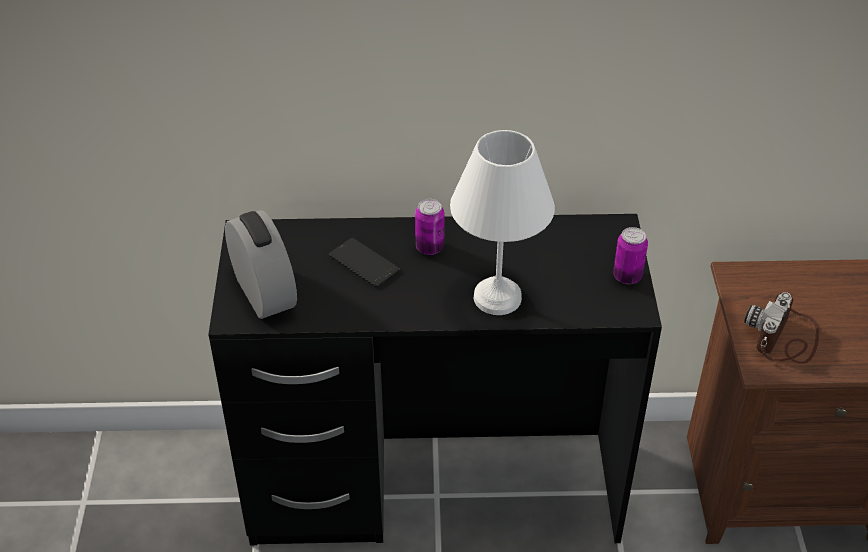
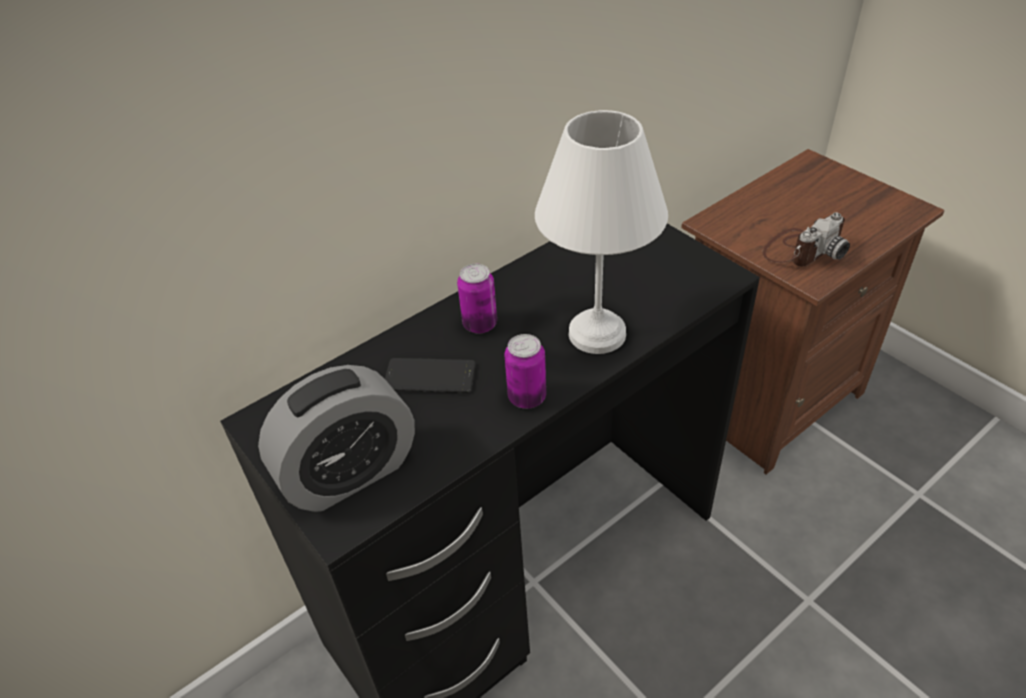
camera: 35 degrees left, 0 degrees up
(264, 292) = (349, 473): alarm clock -> alarm clock turned 120 degrees clockwise
(627, 276) = (682, 252): can -> can (527, 397)
(784, 339) = (802, 249): camera -> camera turned 120 degrees counterclockwise

